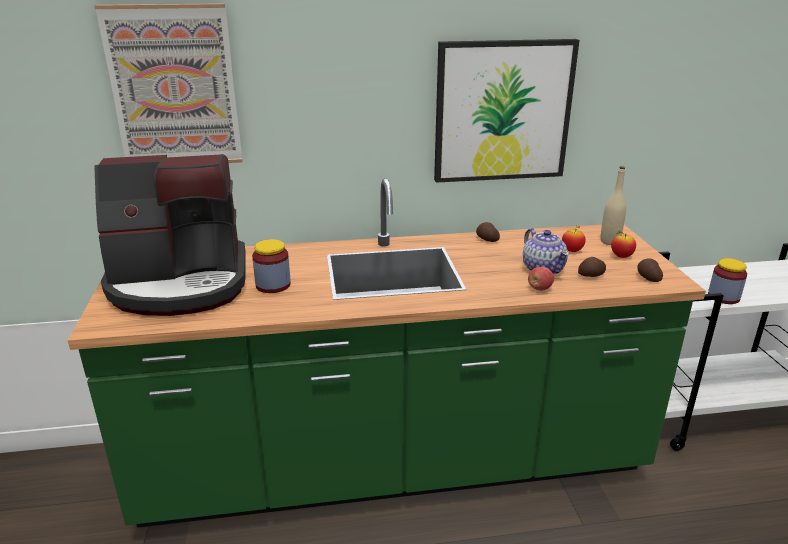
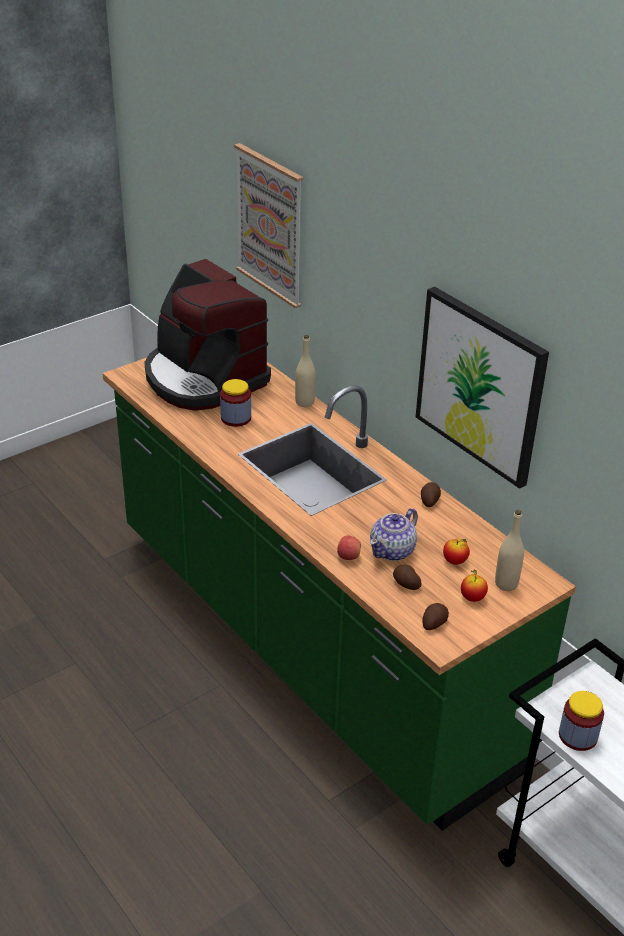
camera: 60 degrees right, 10 degrees up
(292, 249) = (304, 402): none -> beige bottle

